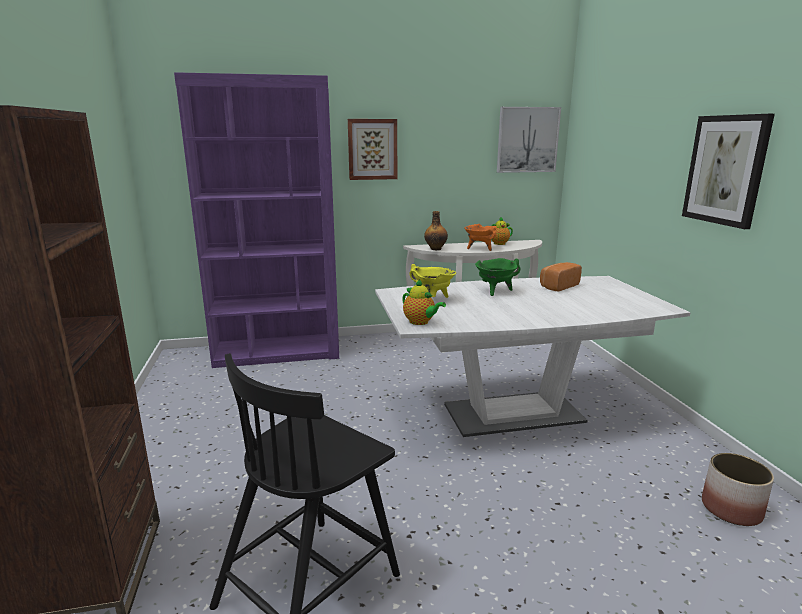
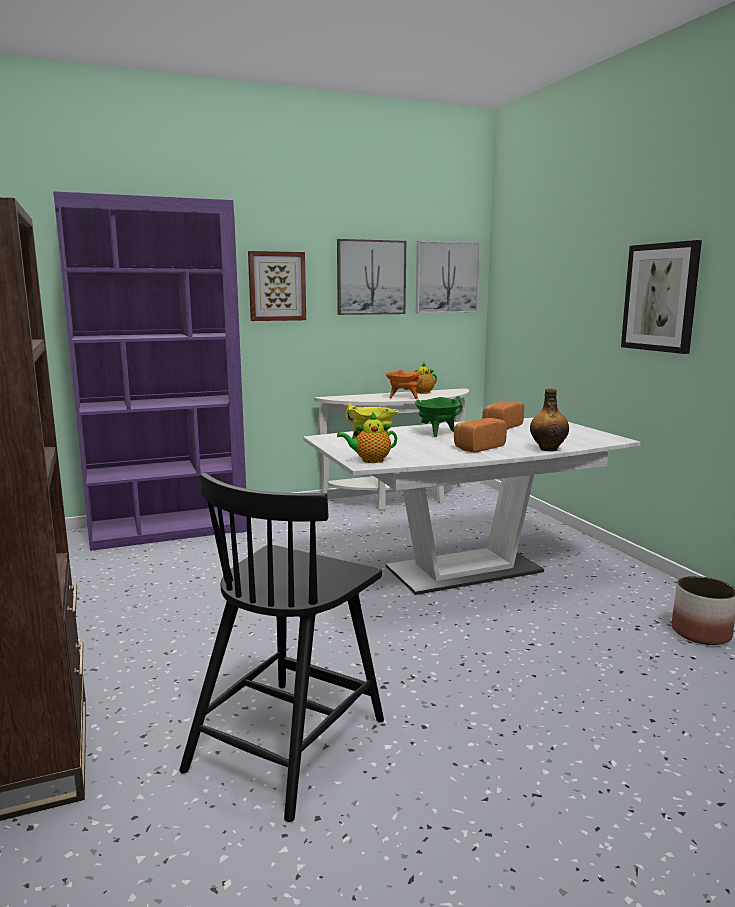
camera: 10 degrees left, 5 degrees down
(420, 322) = (370, 460): teapot -> teapot turned 135 degrees clockwise
(436, 249) = (354, 399): bottle -> bottle (548, 449)
(456, 140) = (371, 277): none -> picture
(526, 311) = (477, 447): none -> bread

